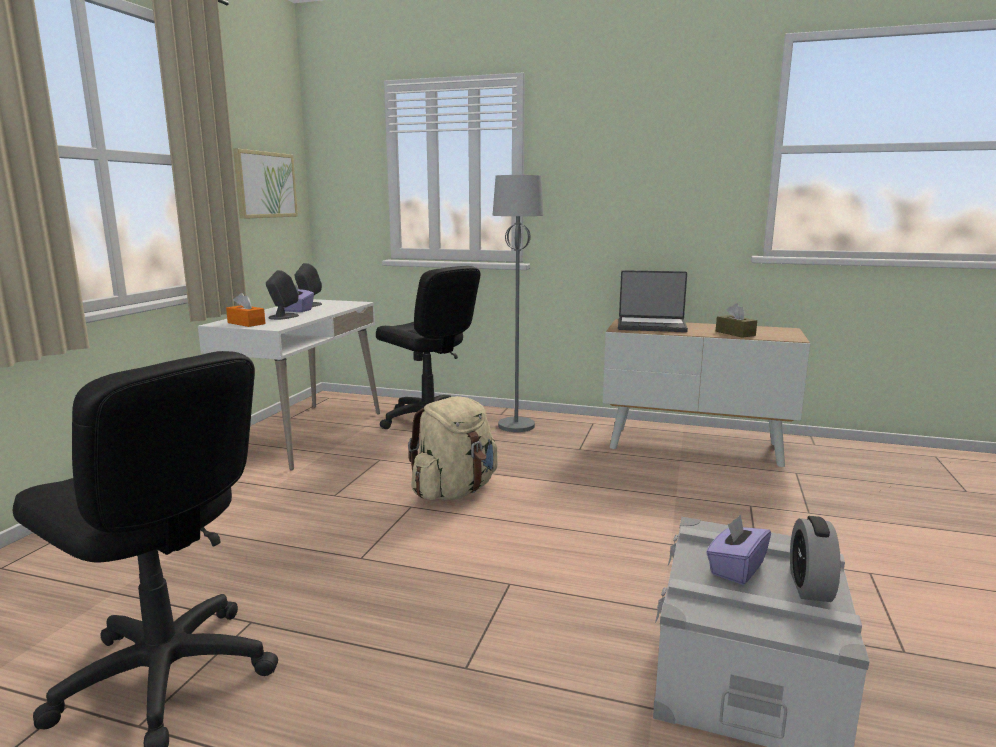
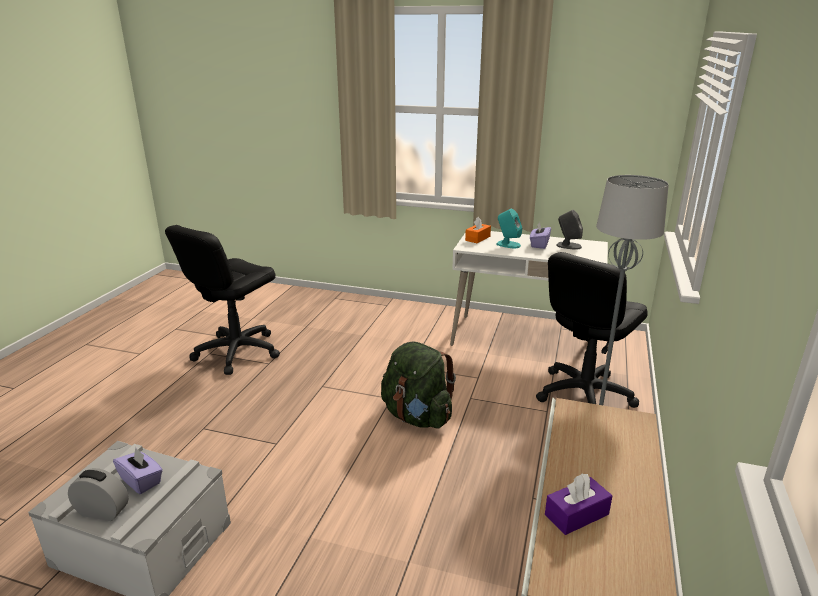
camera: 90 degrees right, 10 degrees up
(265, 185) = (607, 133): picture -> none
(283, 317) = (508, 244): grey speaker -> turquoise speaker
(454, 491) = (417, 416): beige backpack -> green backpack
(651, 326) = (604, 437): laptop -> none
(735, 333) = (576, 514): brown tissue box -> purple tissue box

